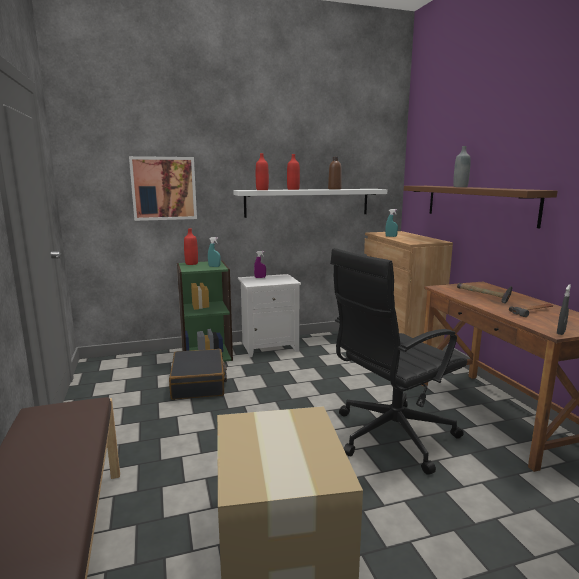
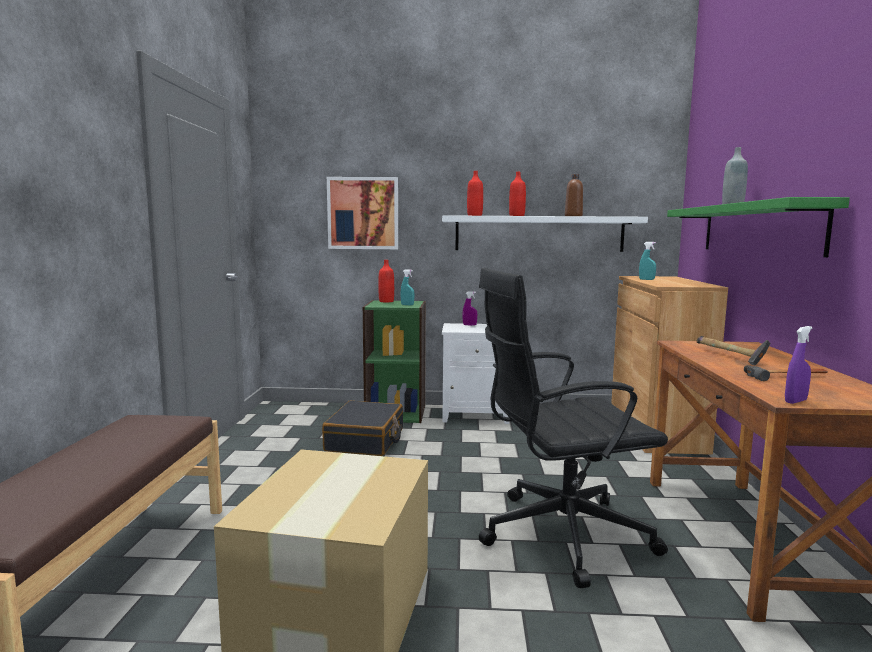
camera: 20 degrees right, 5 degrees down
(477, 203) = (757, 229): brown shelf -> green shelf
(561, 332) = (795, 401): grey spray bottle -> purple spray bottle

